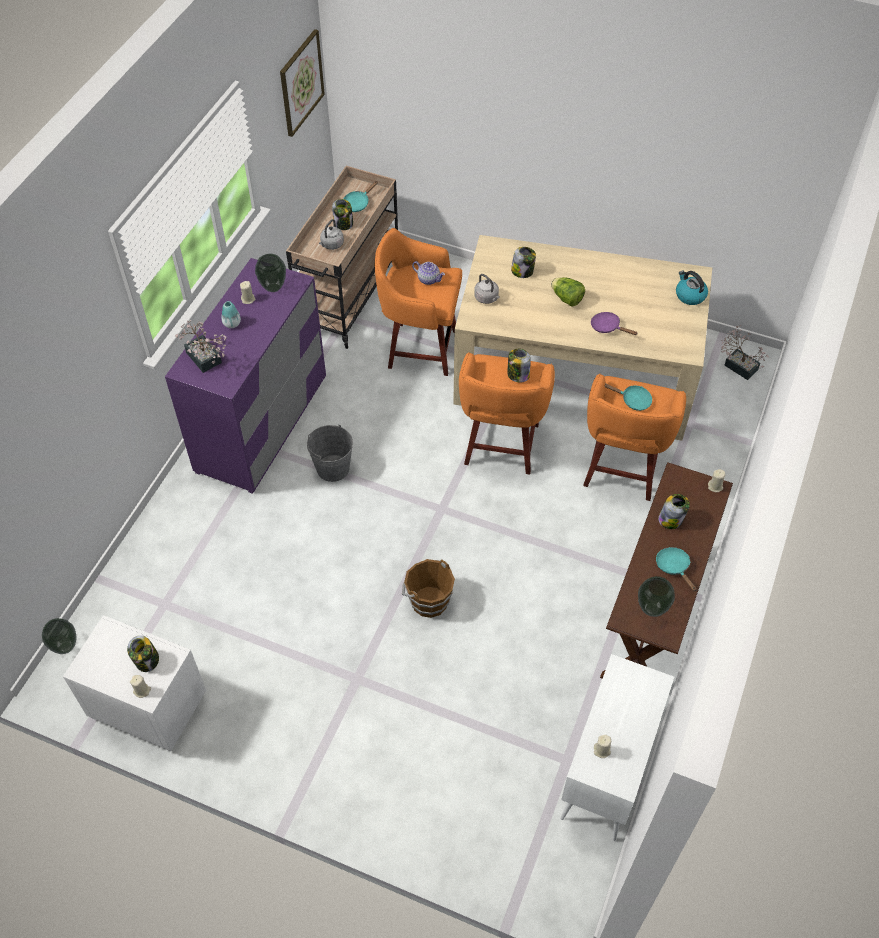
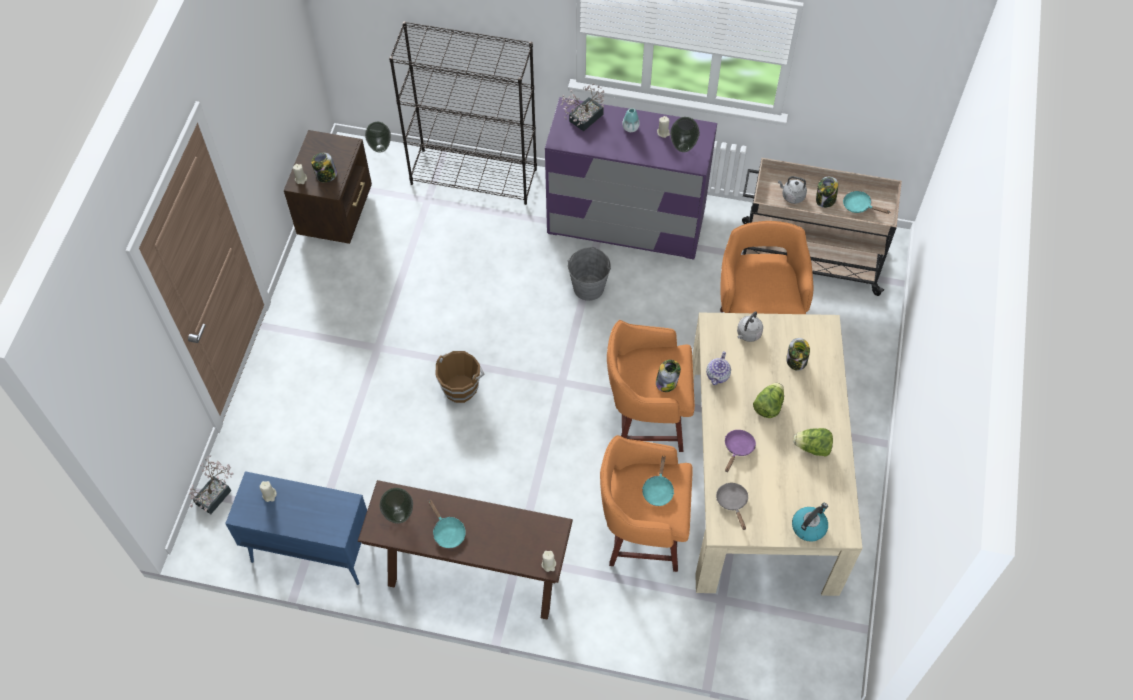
camera: 80 degrees right, 5 degrees up
(148, 552) = (474, 176): none -> black bookcase
(148, 705) = (337, 213): white nightstand -> brown nightstand
(301, 83) = (906, 80): picture -> none
(429, 279) = (775, 287): teapot -> teapot (718, 375)
(607, 773) = (311, 550): white cabinet -> blue cabinet
(613, 278) = (812, 447): none -> lettuce
(662, 341) = (732, 502): none -> grey frying pan
(671, 519) = (501, 525): jar -> none
(674, 567) = (447, 531): turquoise frying pan -> turquoise frying pan turned 90 degrees clockwise
(738, 365) = (821, 648): potted plant -> potted plant (216, 494)

